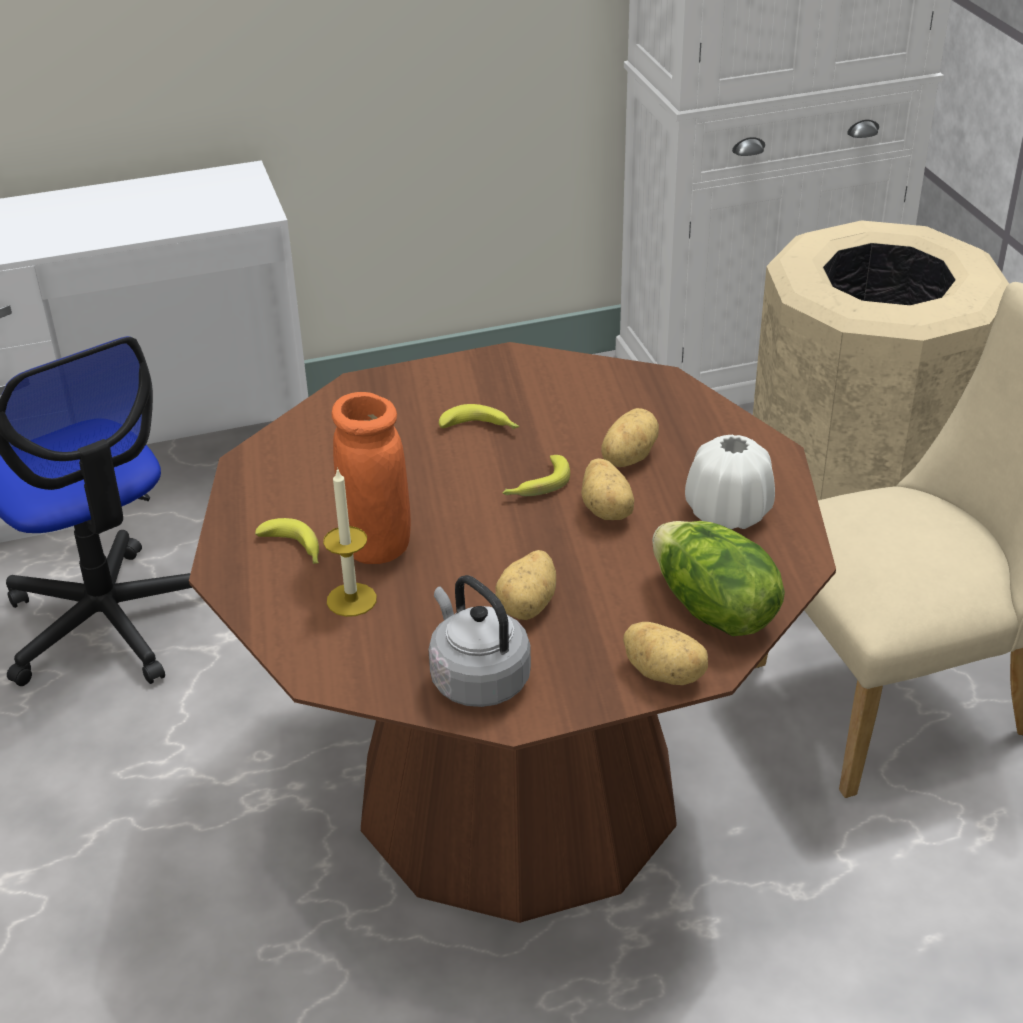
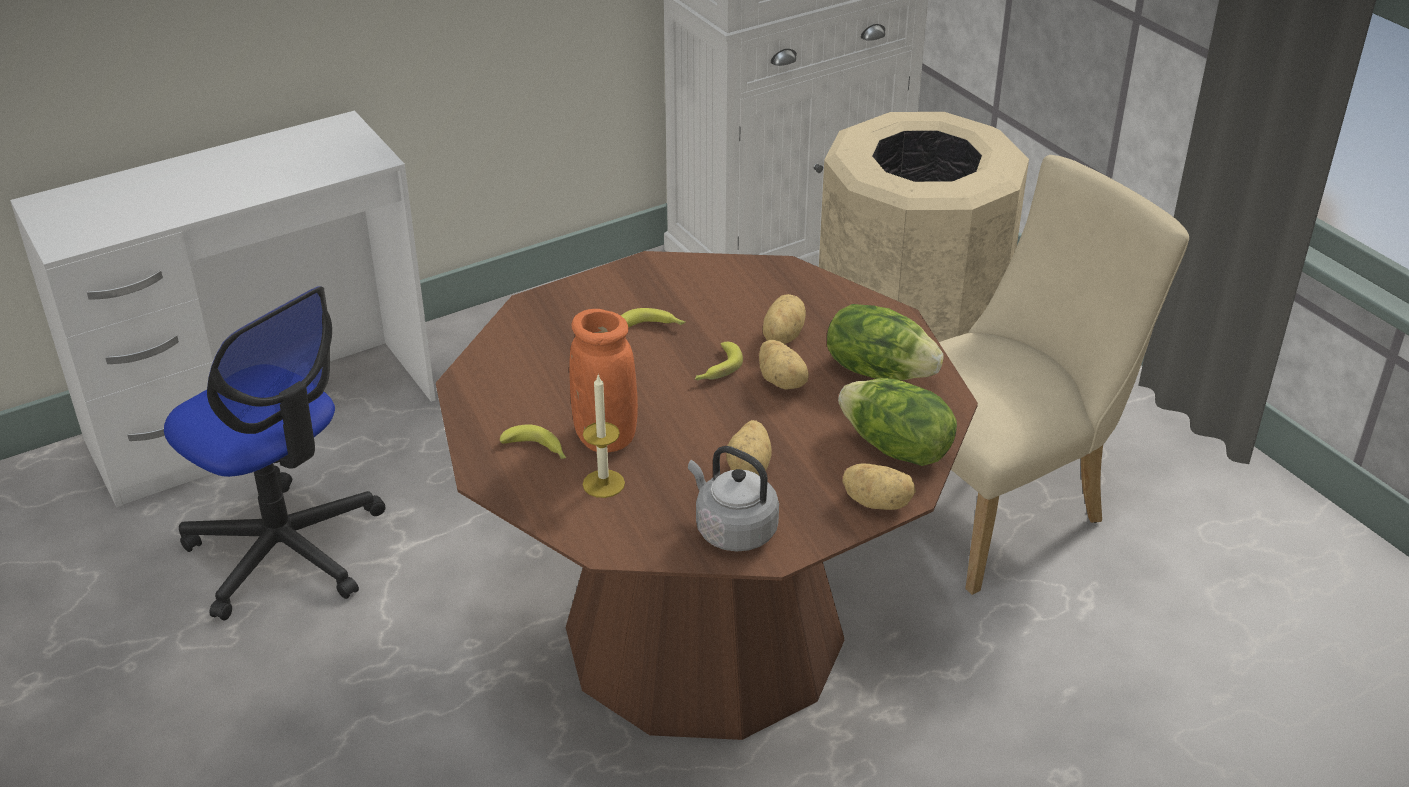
camera: 15 degrees left, 0 degrees up
(728, 513) = (879, 371): white vase -> lettuce

